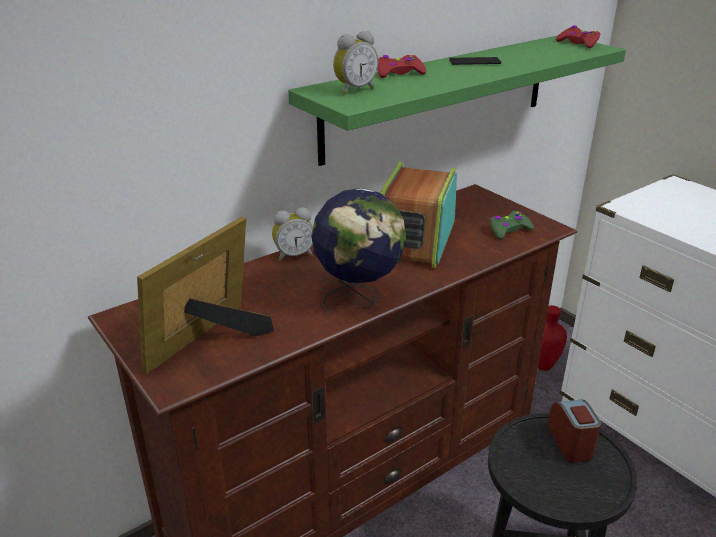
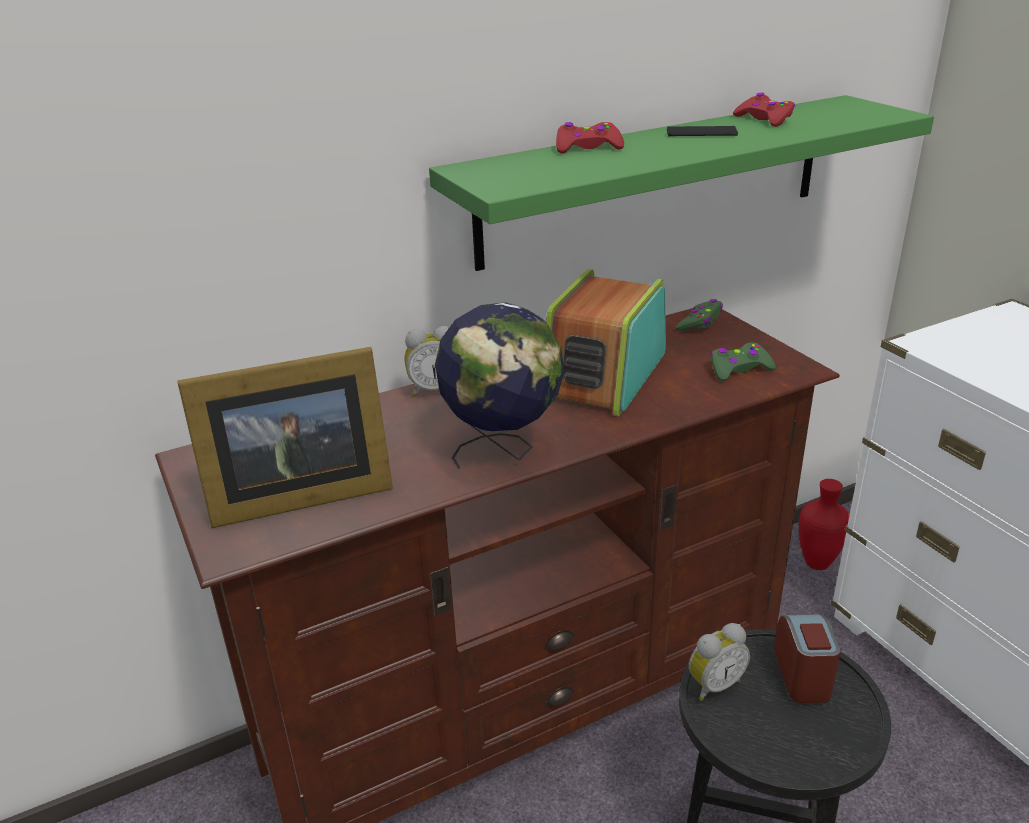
camera: 10 degrees right, 0 degrees up
(211, 340) = (295, 495): picture frame -> picture frame turned 150 degrees counterclockwise
(354, 90) = (514, 169): alarm clock -> alarm clock (713, 684)
(472, 198) = (700, 323): none -> green game controller
(578, 43) = (865, 107): red game controller -> red game controller (764, 119)

